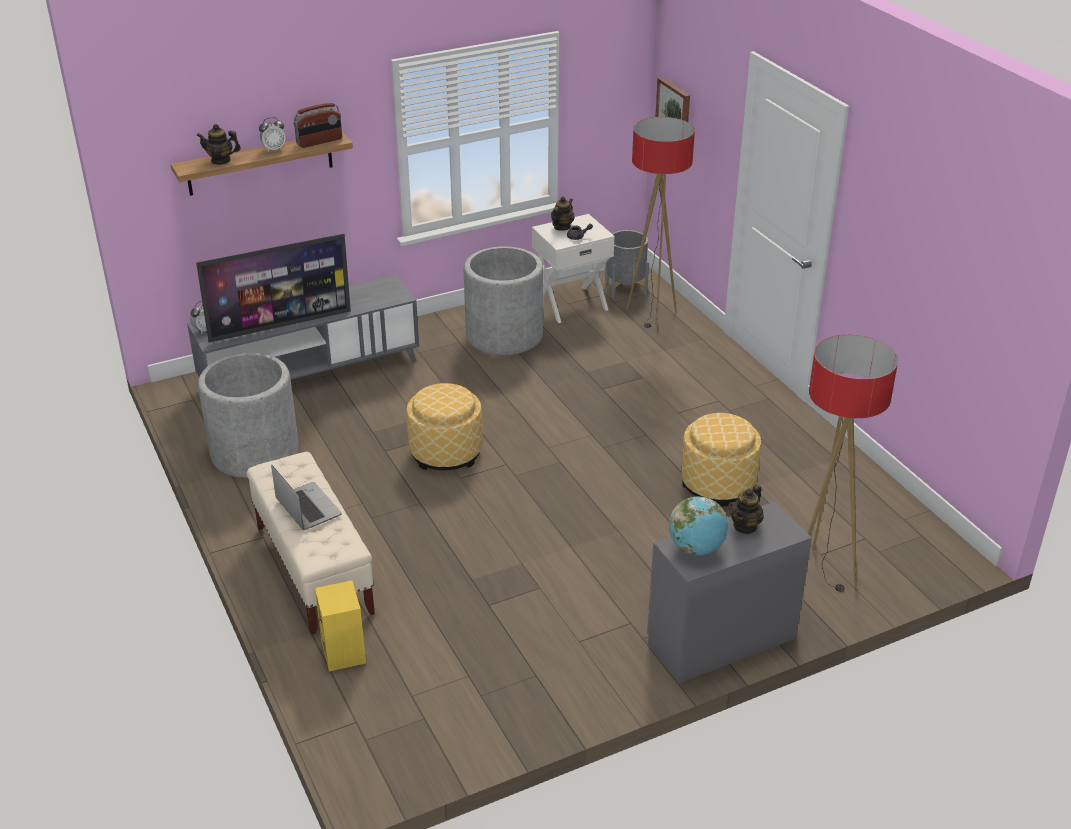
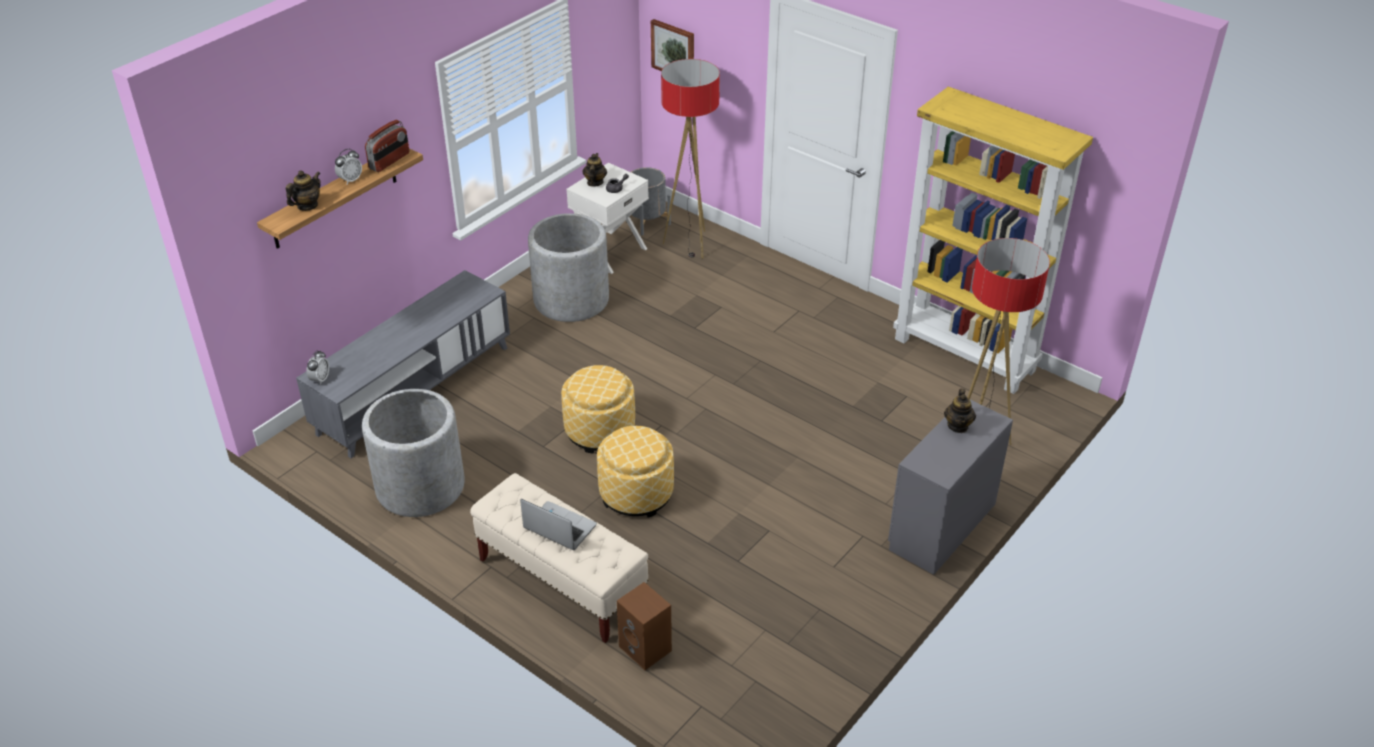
camera: 25 degrees left, 5 degrees up
(221, 160) = (307, 206): teapot -> teapot turned 150 degrees clockwise
(280, 325) = (394, 353): television -> none
(345, 653) = (646, 649): yellow speaker -> brown speaker
(696, 548) = (935, 458): globe -> none
(717, 483) = (848, 388): ottoman -> ottoman (636, 493)
(868, 487) = (966, 354): none -> yellow bookcase

